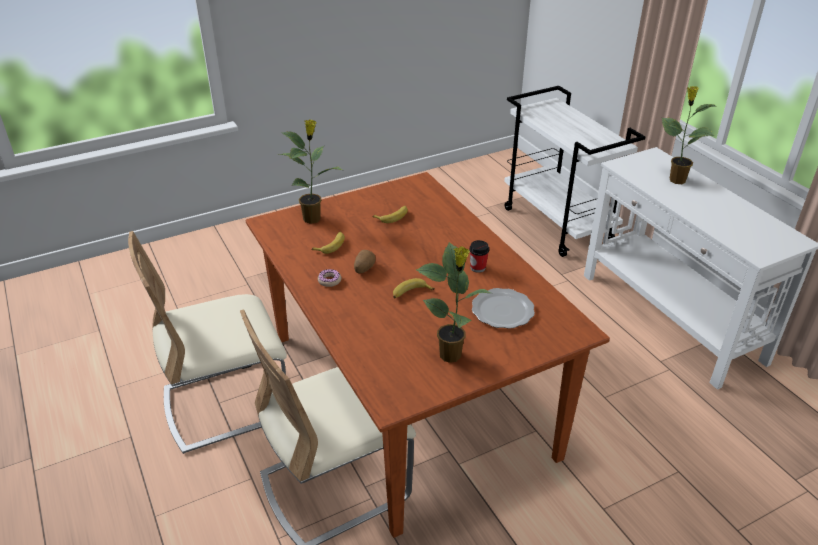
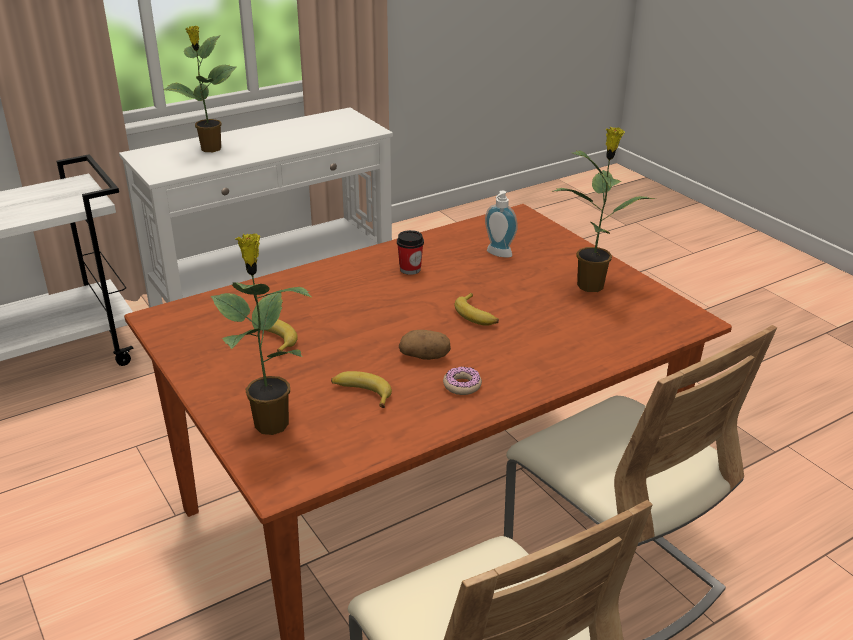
camera: 95 degrees left, 5 degrees down
(503, 311) = (497, 254): plate -> soap dispenser

